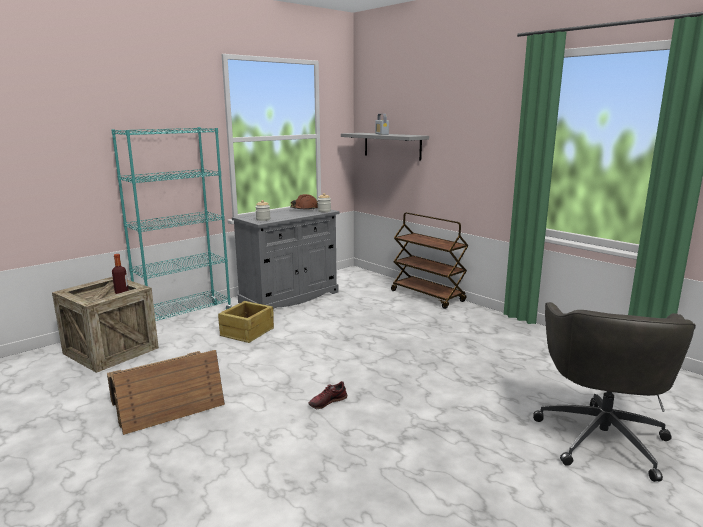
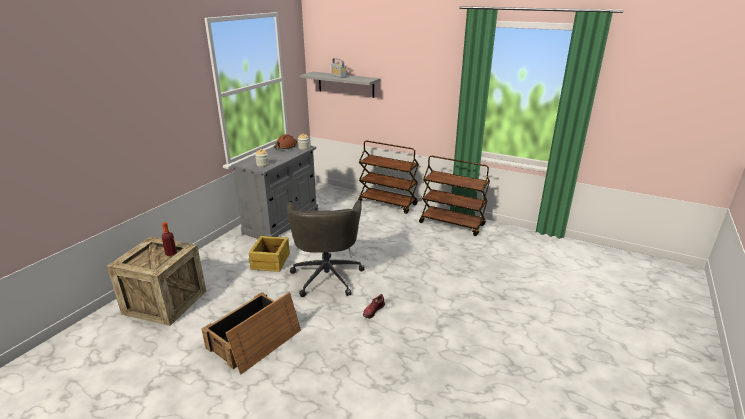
camera: 20 degrees left, 10 degrees up
(185, 318) = (207, 258): turquoise bookcase -> none
(501, 327) = (452, 224): none -> brown cart
(601, 436) = (550, 297): grey office chair -> grey office chair (327, 275)

